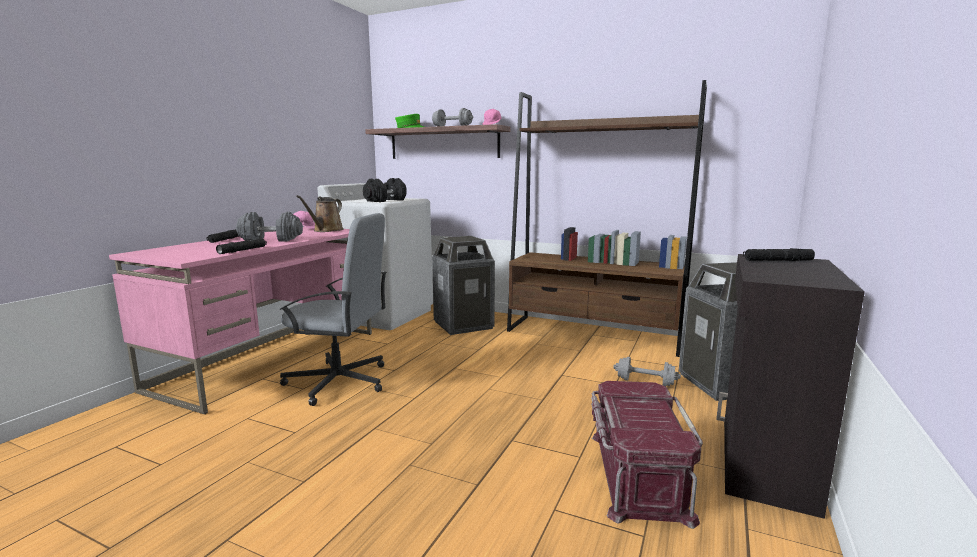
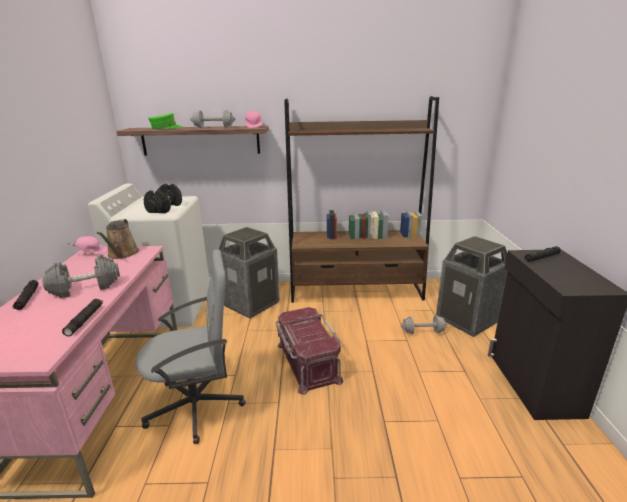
camera: 25 degrees left, 10 degrees up
(636, 474) = (480, 423): red storage box -> red storage box (307, 362)

